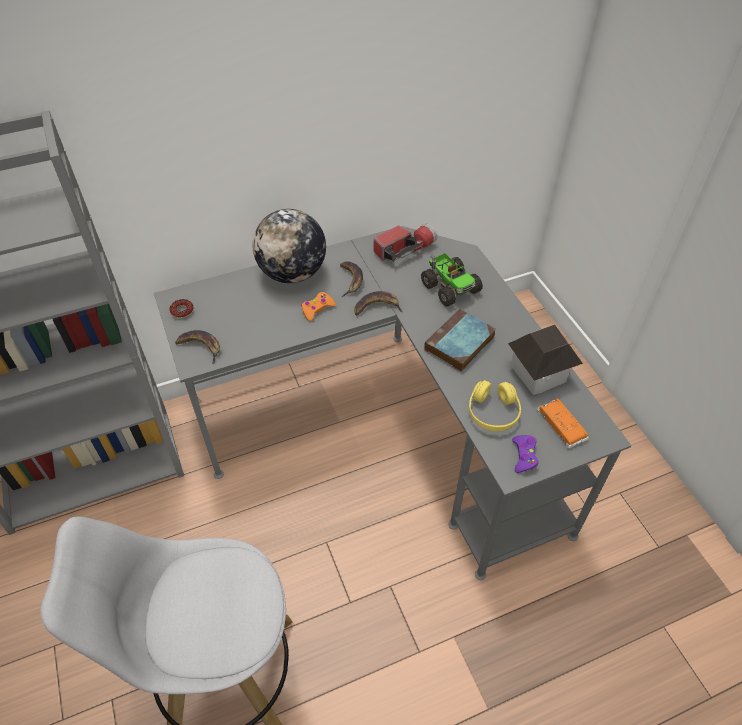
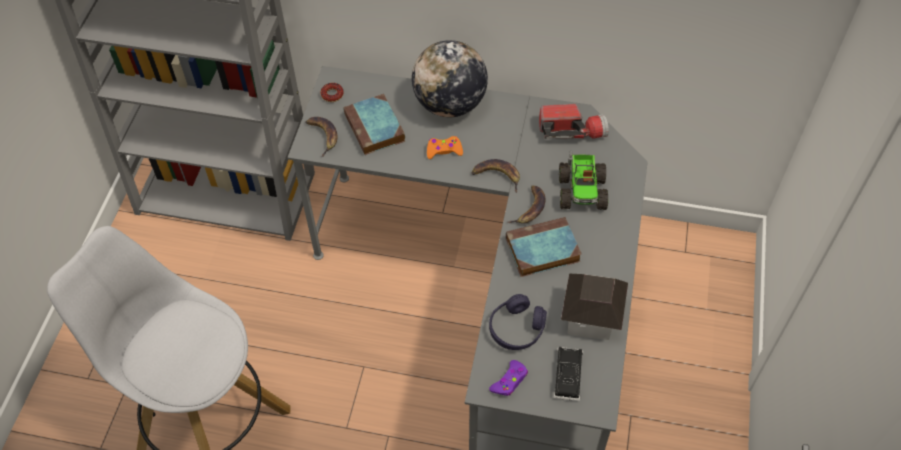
camera: 35 degrees right, 5 degrees up
(244, 320) = (375, 129): none -> book
(350, 280) = (495, 137): banana -> banana (530, 209)
(493, 412) = (516, 328): yellow headphones -> purple headphones
(561, 425) = (568, 375): orange toy car -> black toy car

